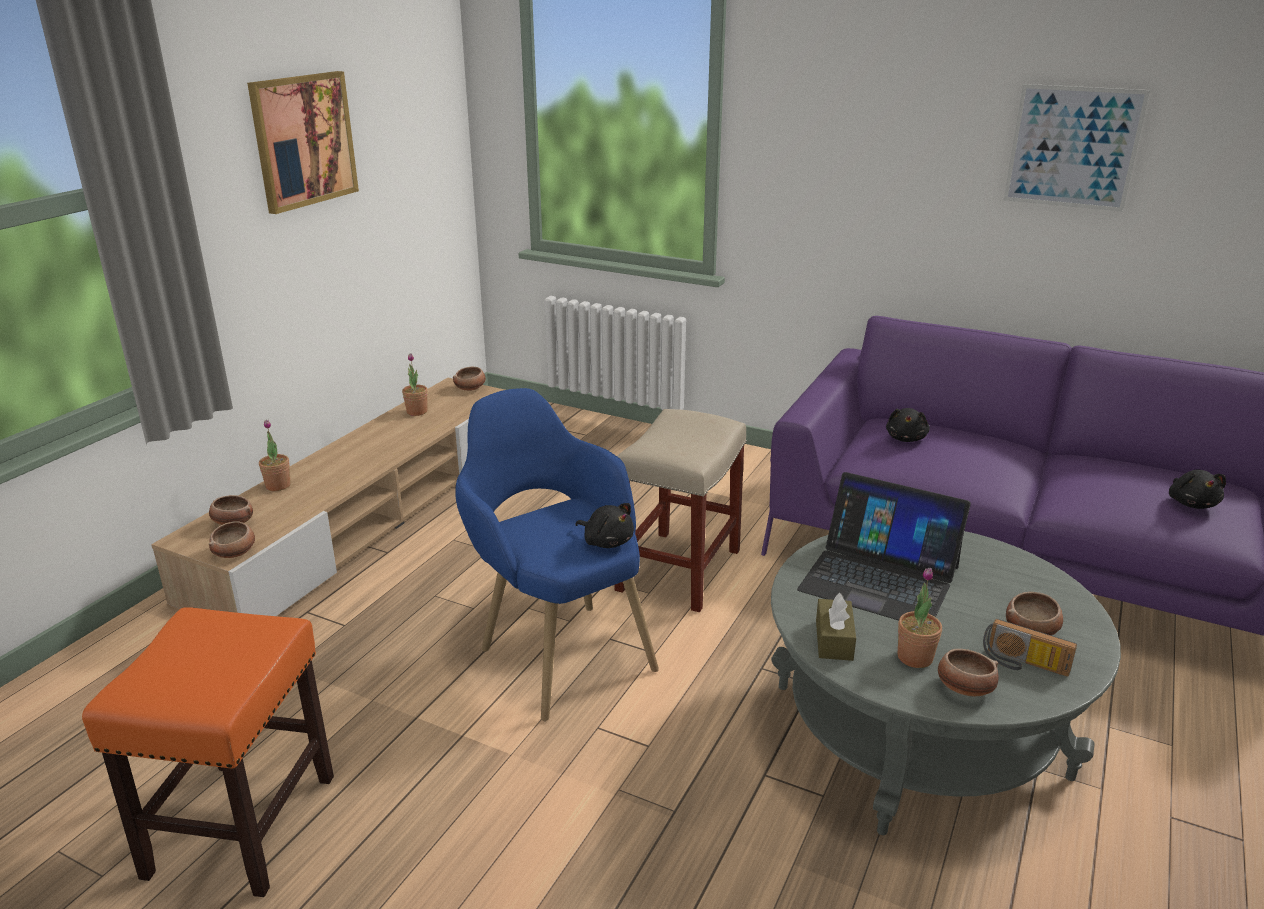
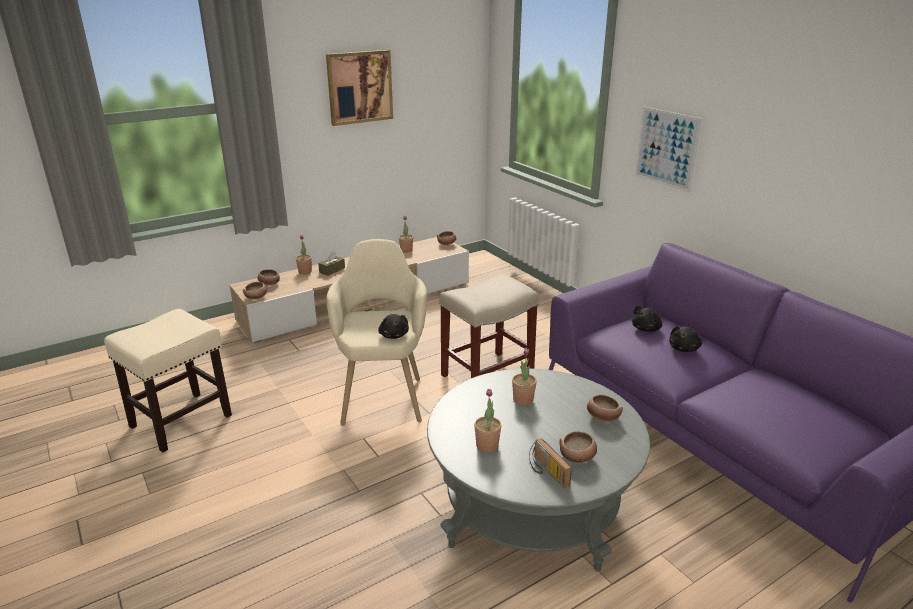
camera: 30 degrees right, 0 degrees up
(243, 823) = (182, 420): orange stool -> beige stool
(556, 648) = (382, 393): blue armchair -> beige armchair
(834, 640) = (454, 421): brown tissue box -> brown tissue box (332, 270)
(879, 578) = (523, 400): laptop -> potted plant
(964, 688) = (493, 470): bowl -> bowl (602, 417)
(1073, 147) = (815, 140): picture -> picture (666, 148)
(1191, 503) = (806, 424): black plush toy -> black plush toy (684, 348)

